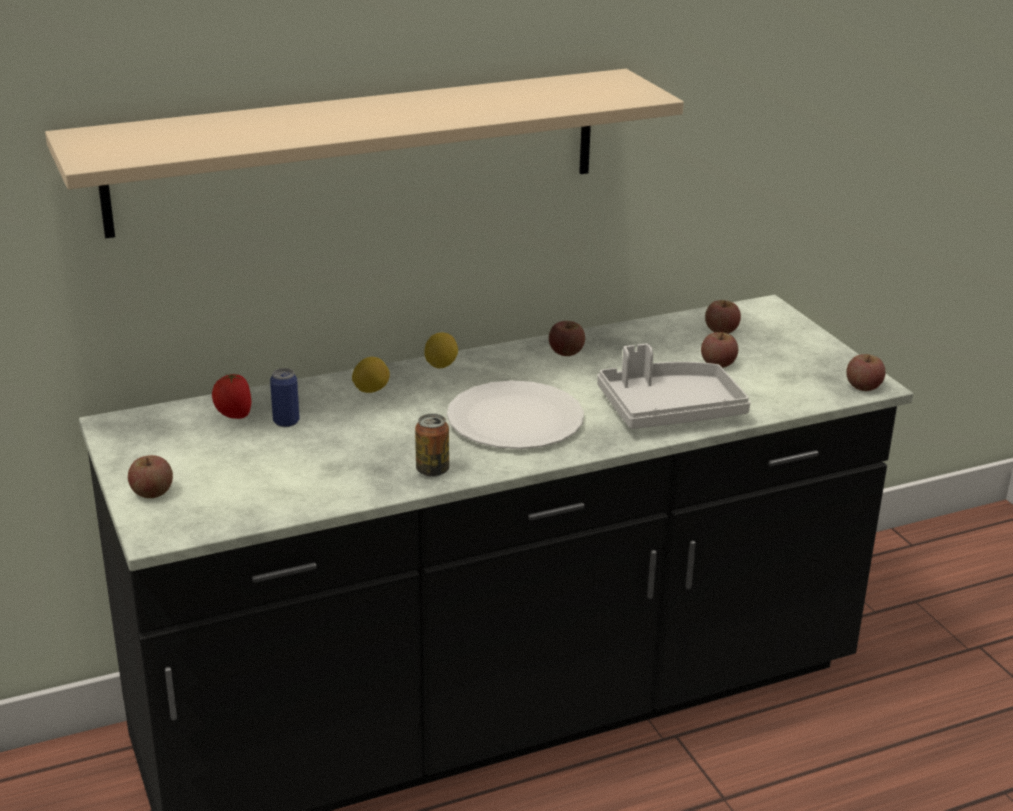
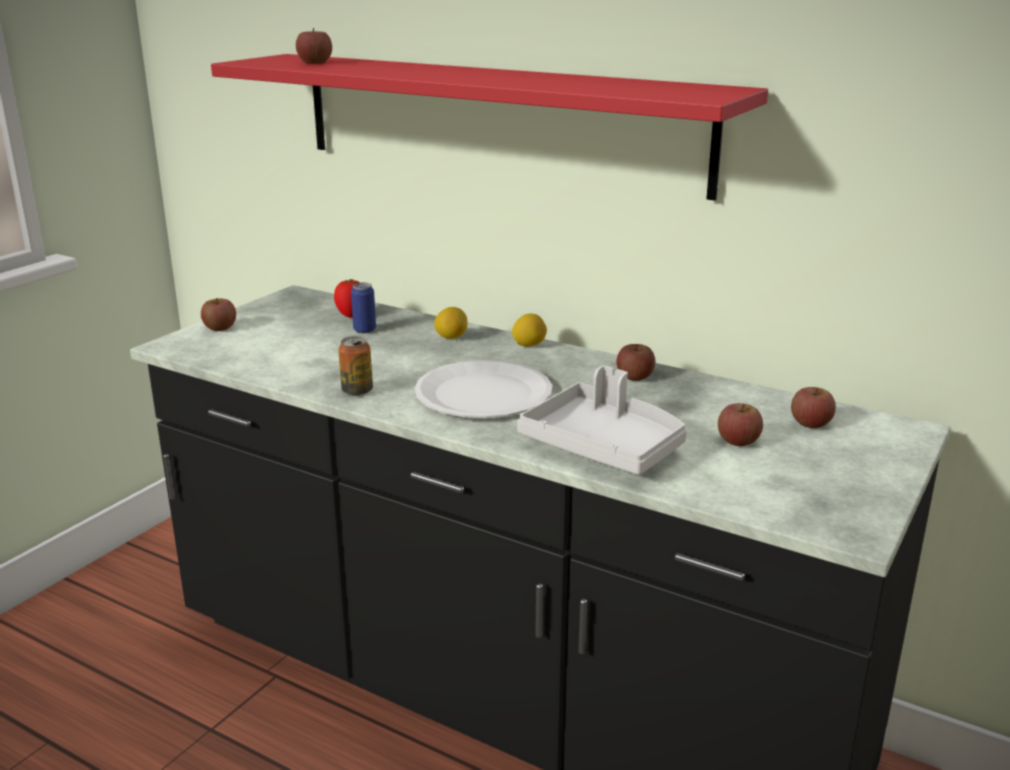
camera: 55 degrees right, 5 degrees down
(358, 150) = (496, 121): beige shelf -> red shelf
(863, 386) = (839, 528): apple -> apple (315, 62)

